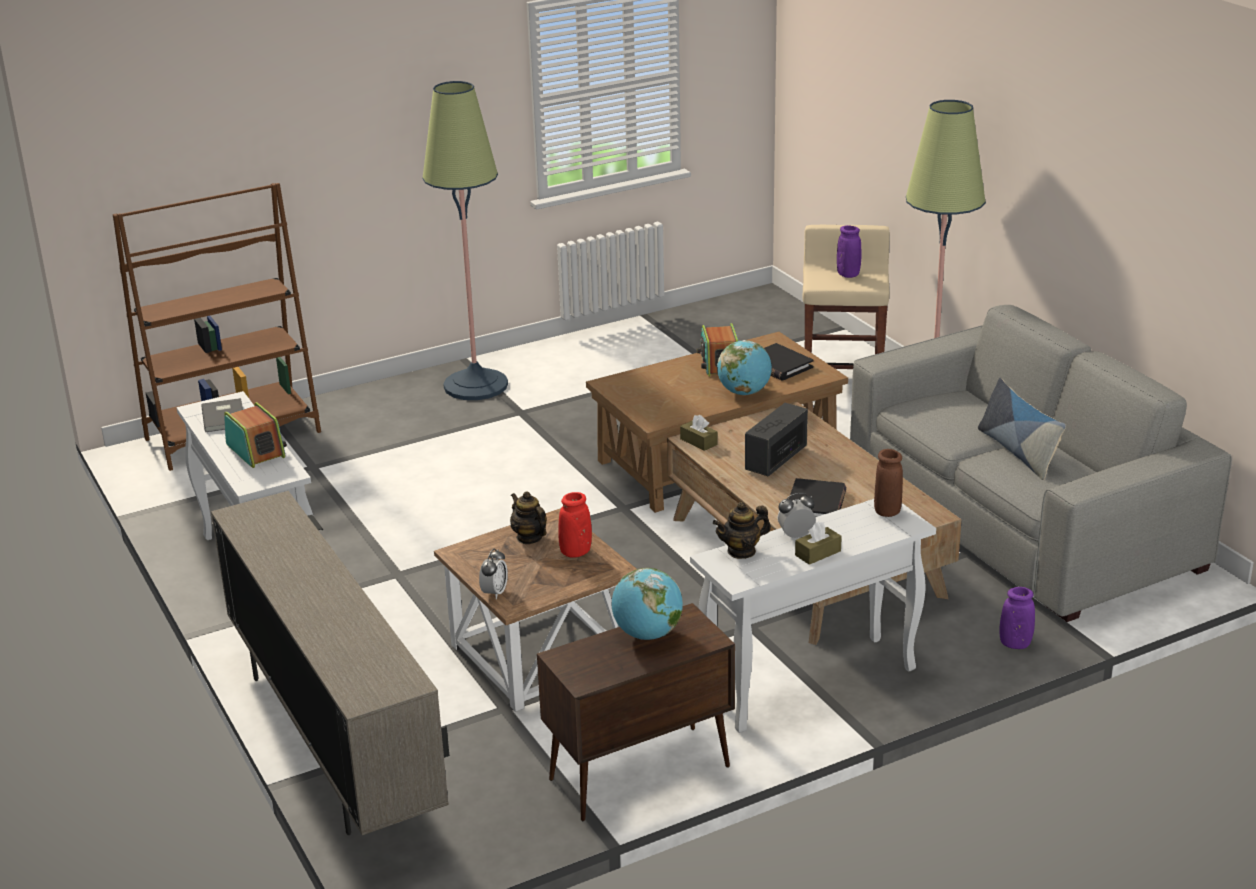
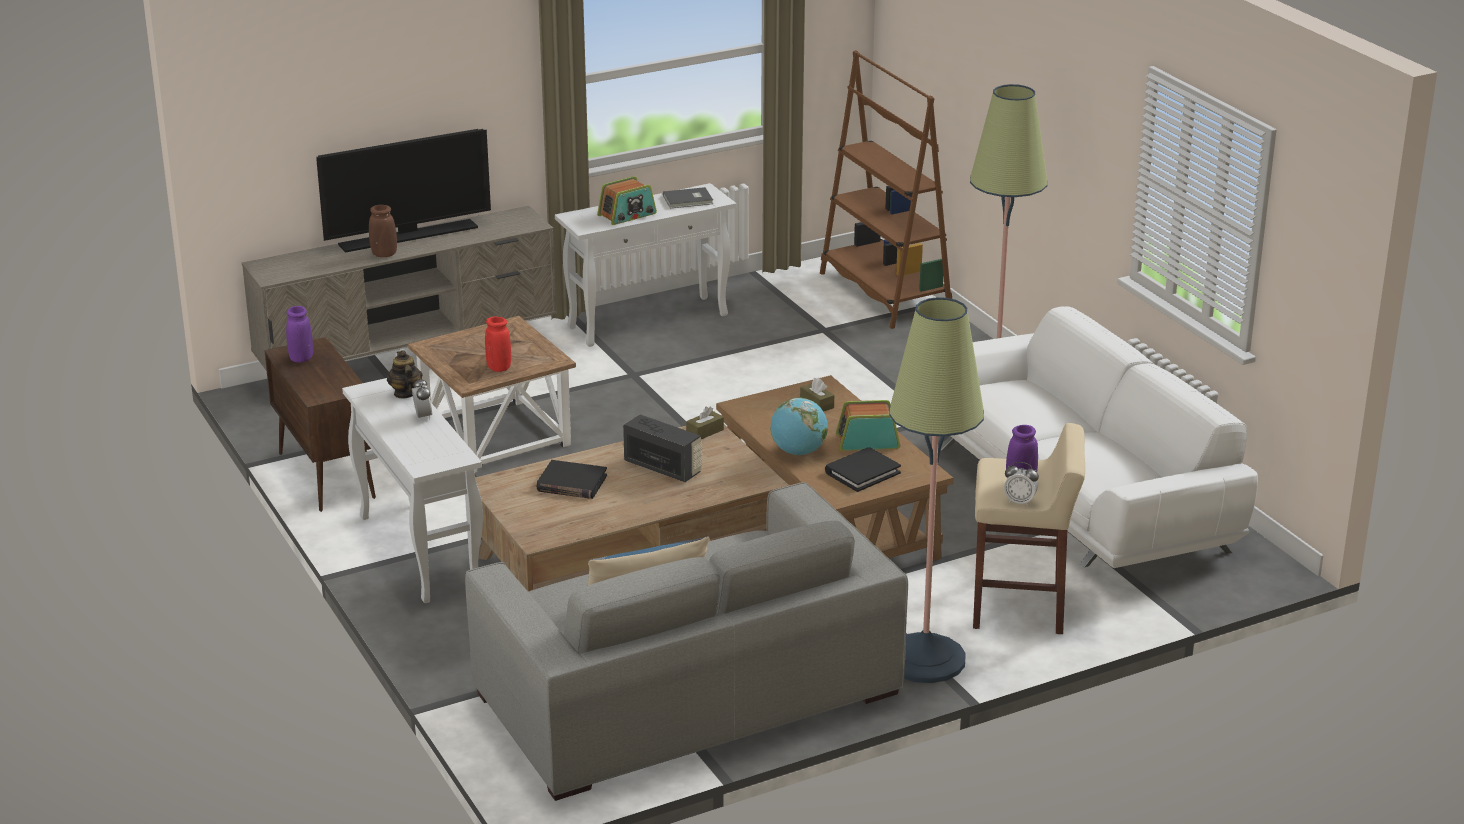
camera: 90 degrees right, 0 degrees up
(288, 588) = (408, 236): none -> television
(494, 592) = (448, 338): alarm clock -> alarm clock (1020, 501)
(529, 537) = (528, 350): teapot -> none
(647, 634) = (333, 375): globe -> none
(663, 356) = (1078, 497): none -> white sofa
(818, 553) = (391, 424): brown tissue box -> brown tissue box (817, 404)
(887, 511) = (449, 458): brown vase -> brown vase (384, 254)
(1015, 644) = (450, 661): purple vase -> purple vase (301, 358)

